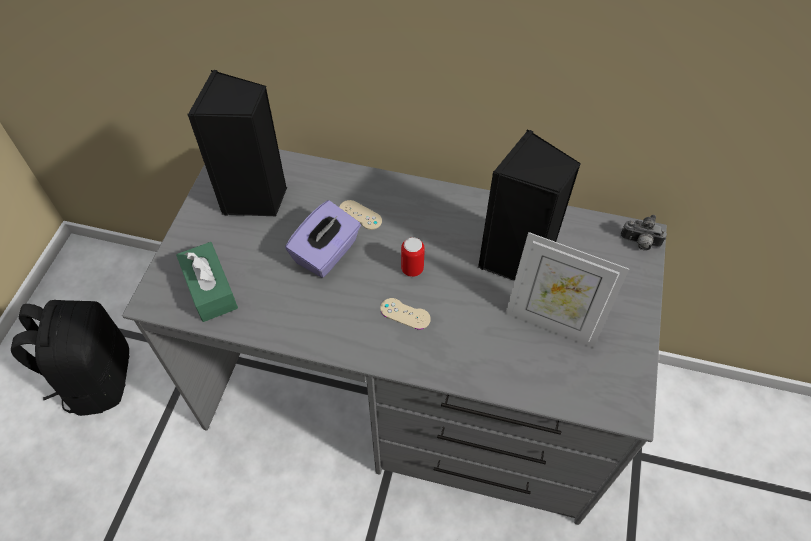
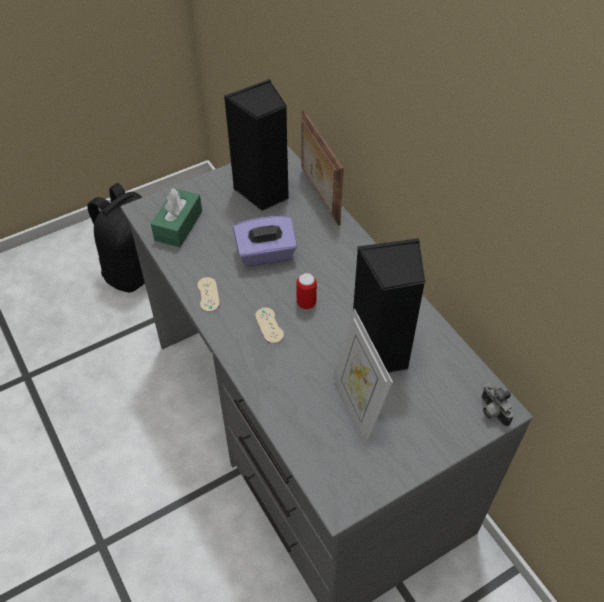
camera: 45 degrees right, 5 degrees down
(310, 166) = (318, 196): none -> picture frame
(360, 215) = (314, 247): beige game controller -> beige game controller (208, 294)

